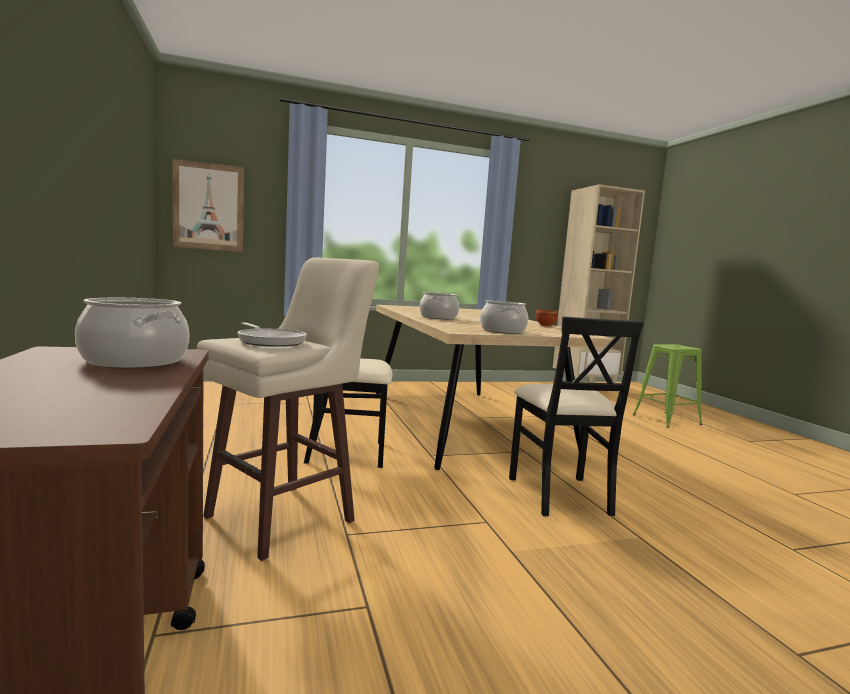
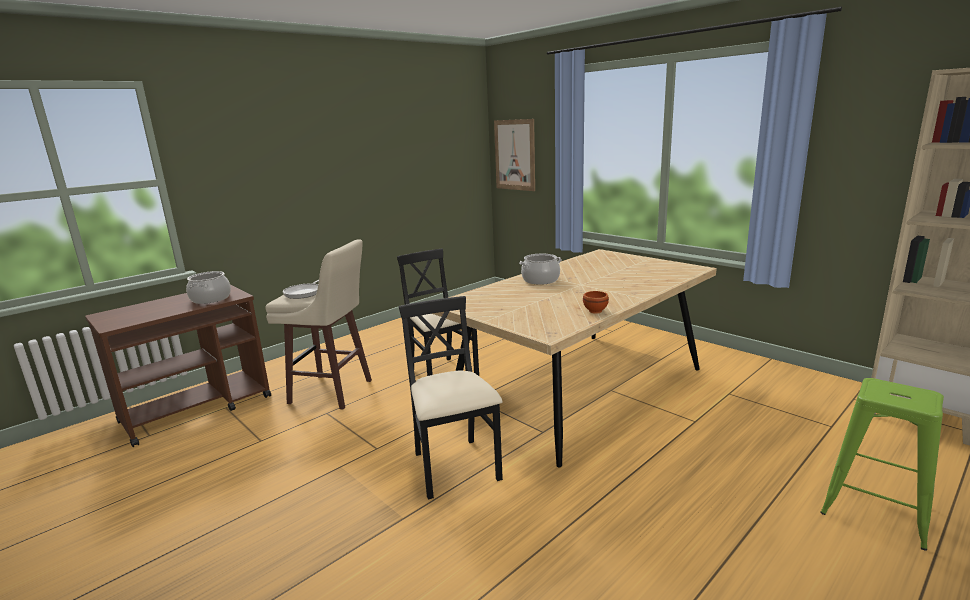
camera: 65 degrees right, 10 degrees up
(502, 331) = (487, 310): cooking pot -> none
(559, 494) = (455, 467): black chair -> black chair turned 105 degrees clockwise

